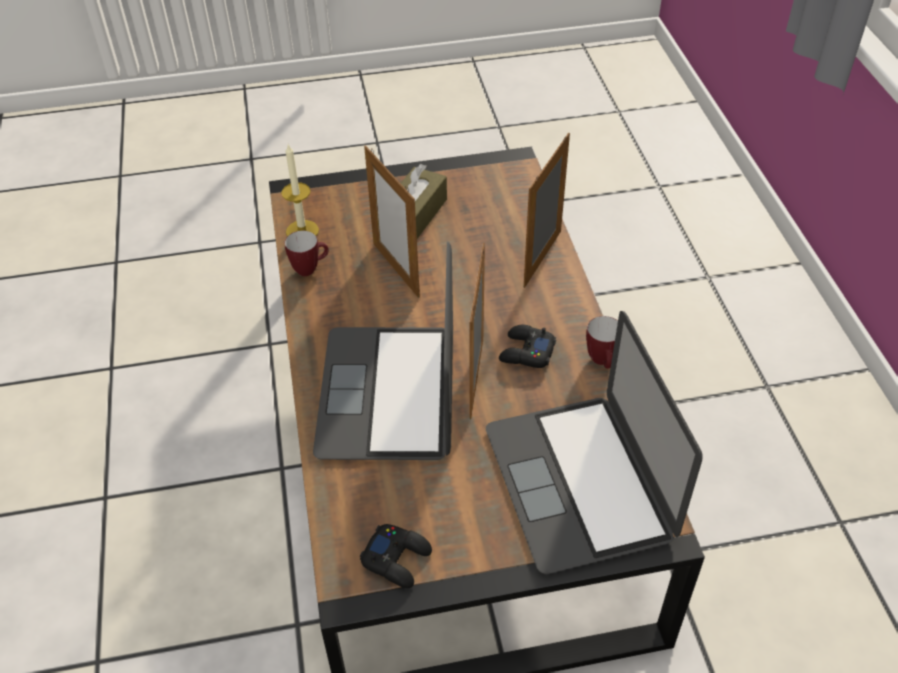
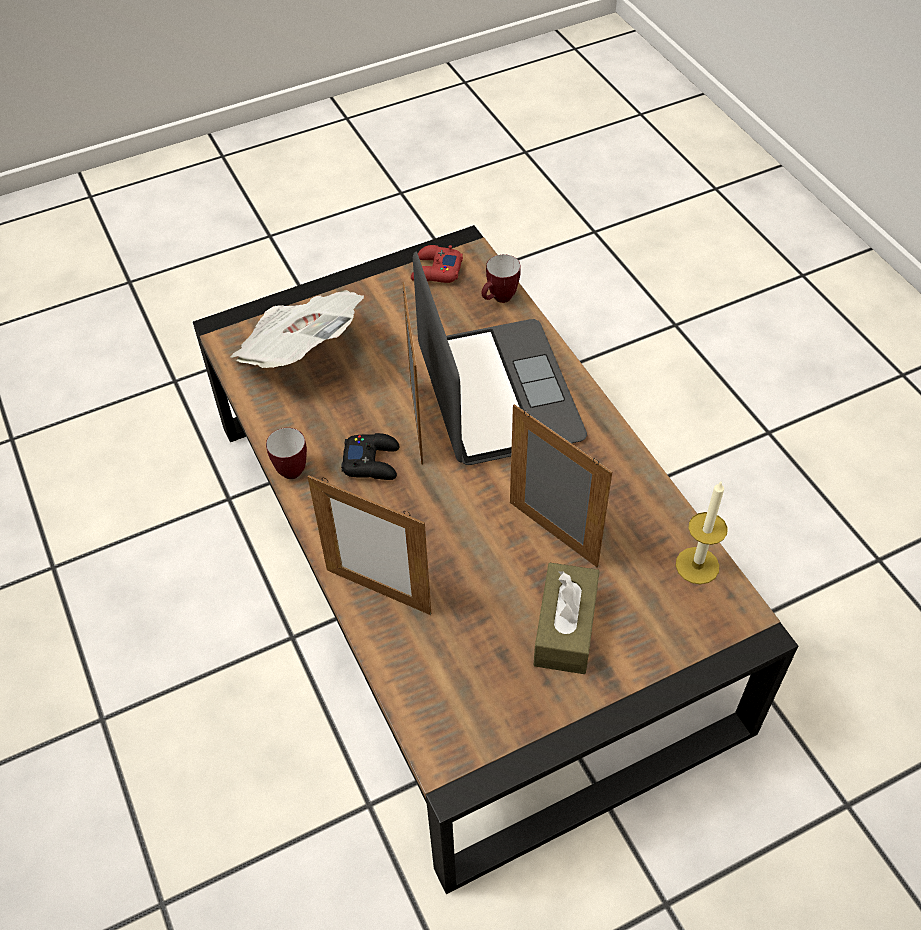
camera: 165 degrees right, 5 degrees up
(310, 269) = (654, 512): mug -> mug (499, 299)
(397, 559) = (436, 271): black game controller -> red game controller
(542, 258) = (378, 591): picture frame -> picture frame turned 105 degrees clockwise
(579, 481) = (300, 352): laptop -> newspaper

